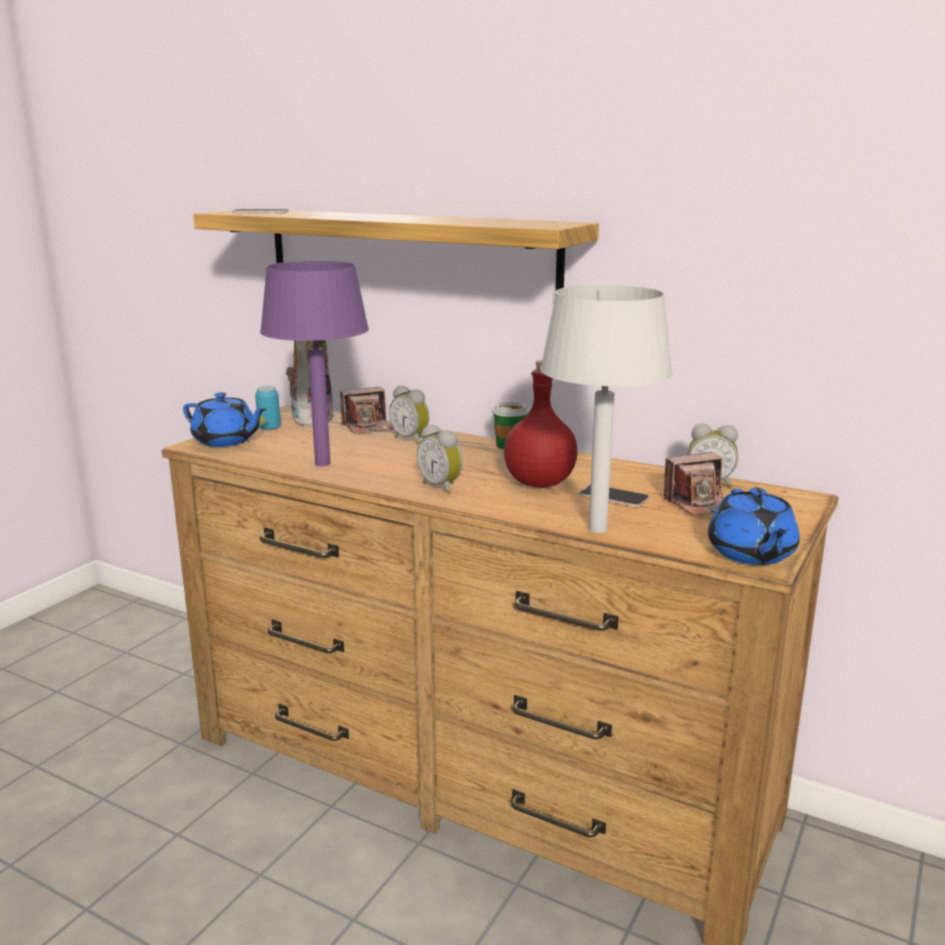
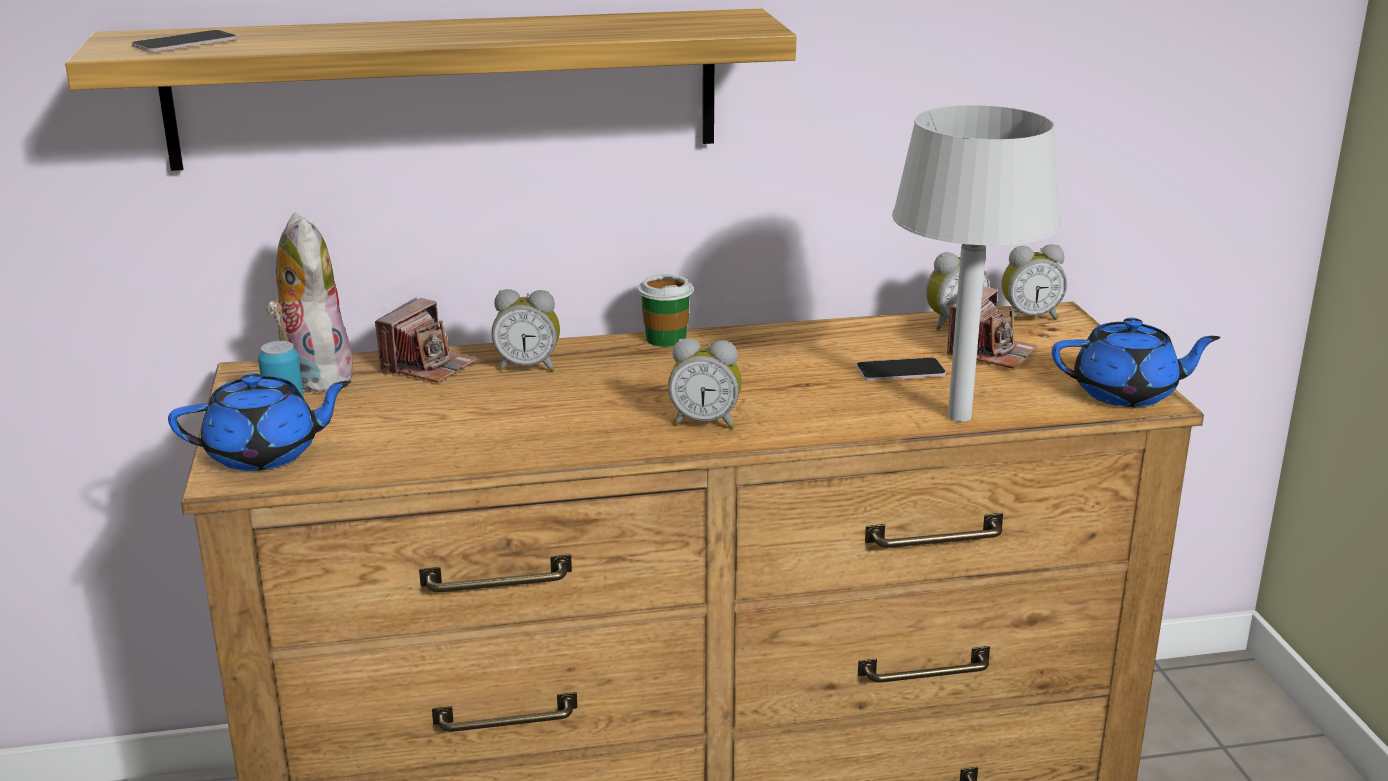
camera: 40 degrees left, 5 degrees up
(322, 464) = (490, 442): purple table lamp -> none
(538, 483) = (796, 380): red bottle -> none
(751, 554) = (1126, 393): blue teapot -> blue teapot turned 45 degrees counterclockwise
(775, 494) = (1029, 317): none -> alarm clock

